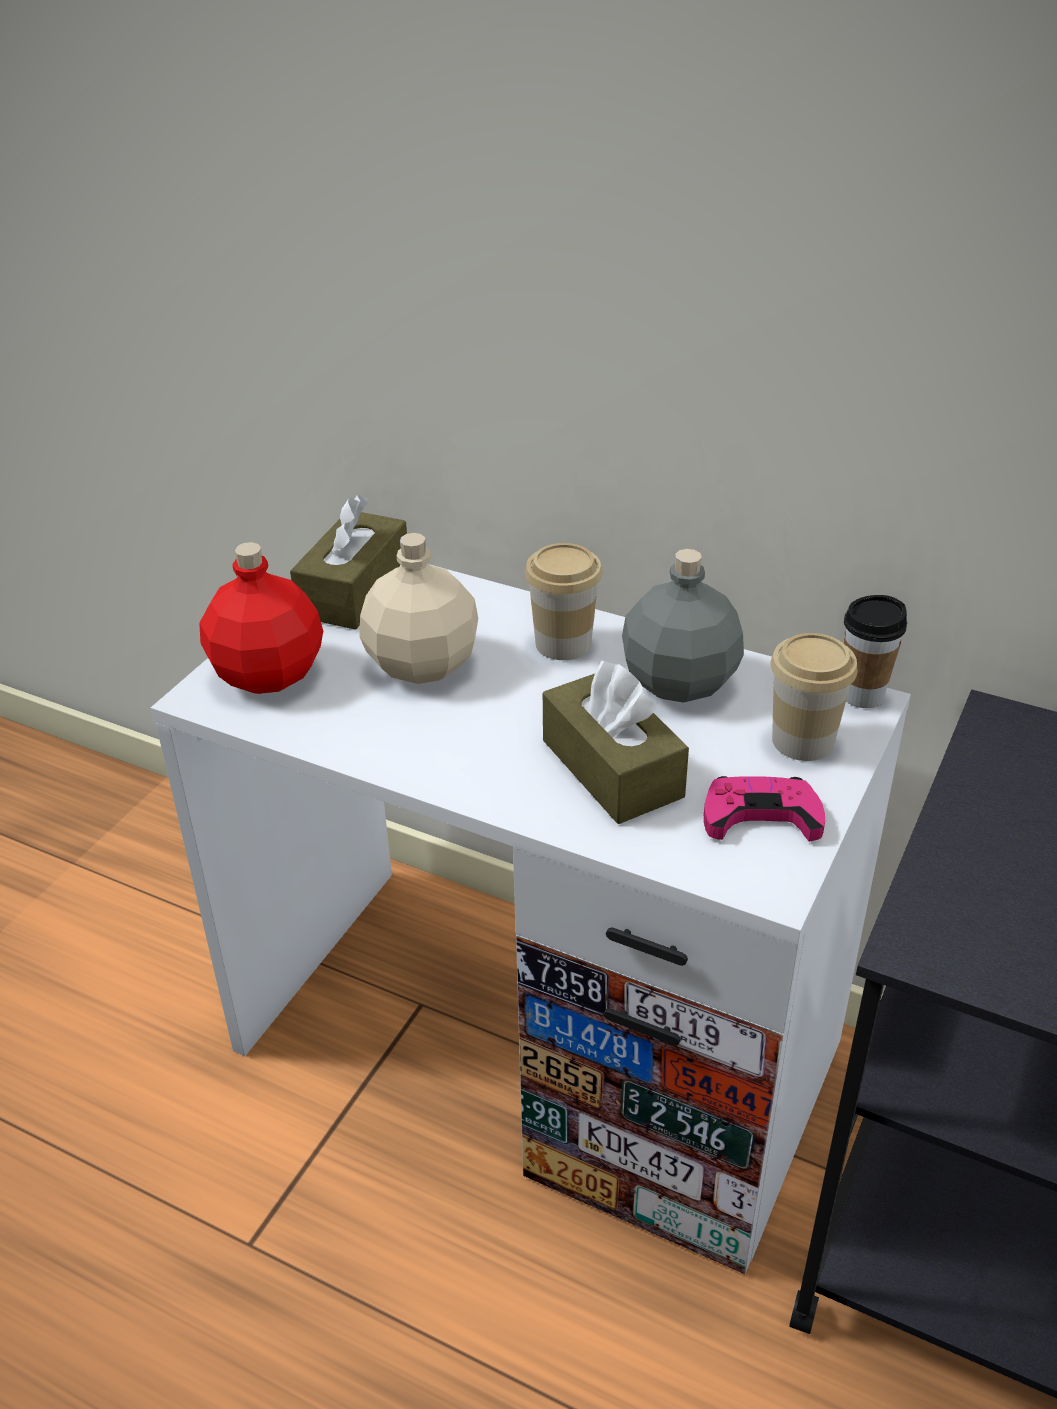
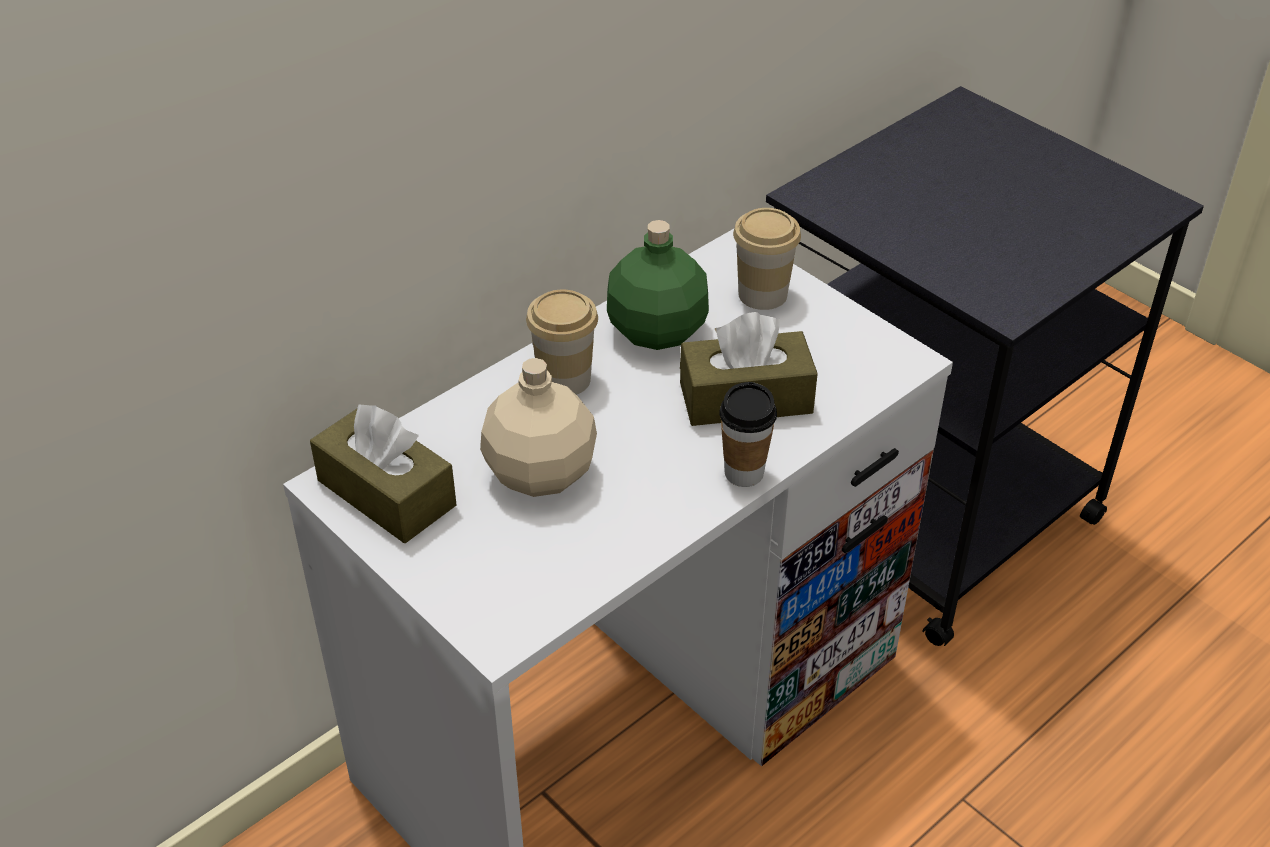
camera: 70 degrees left, 5 degrees up
(268, 675) = (492, 582): red bottle -> none
(681, 682) = (658, 330): grey bottle -> green bottle
(761, 816) = (834, 341): pink game controller -> none
(862, 695) = (726, 249): cup -> cup (744, 473)

